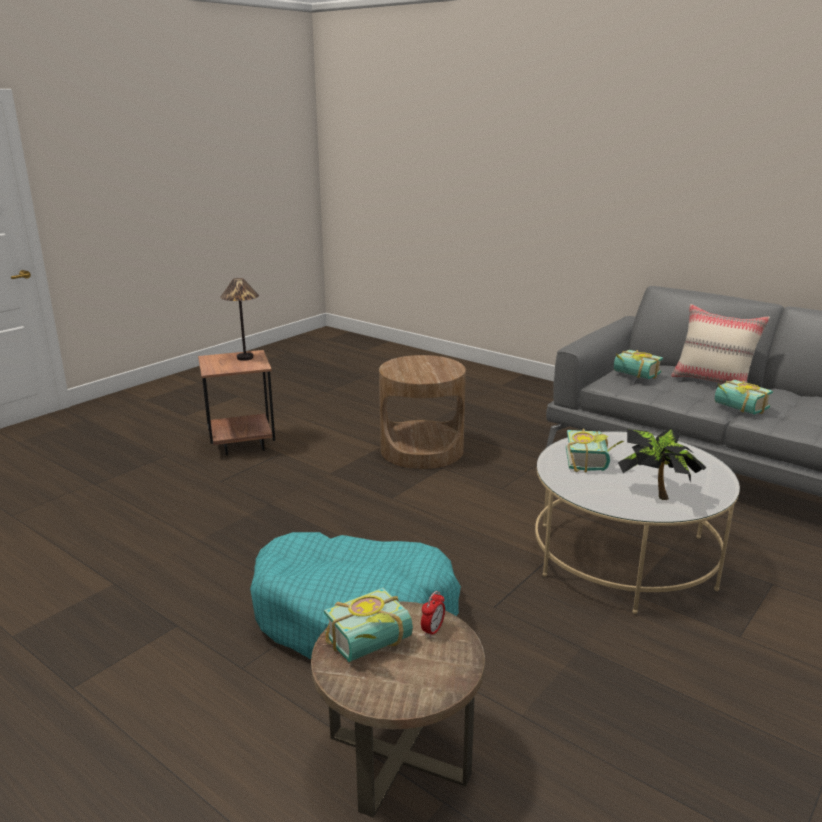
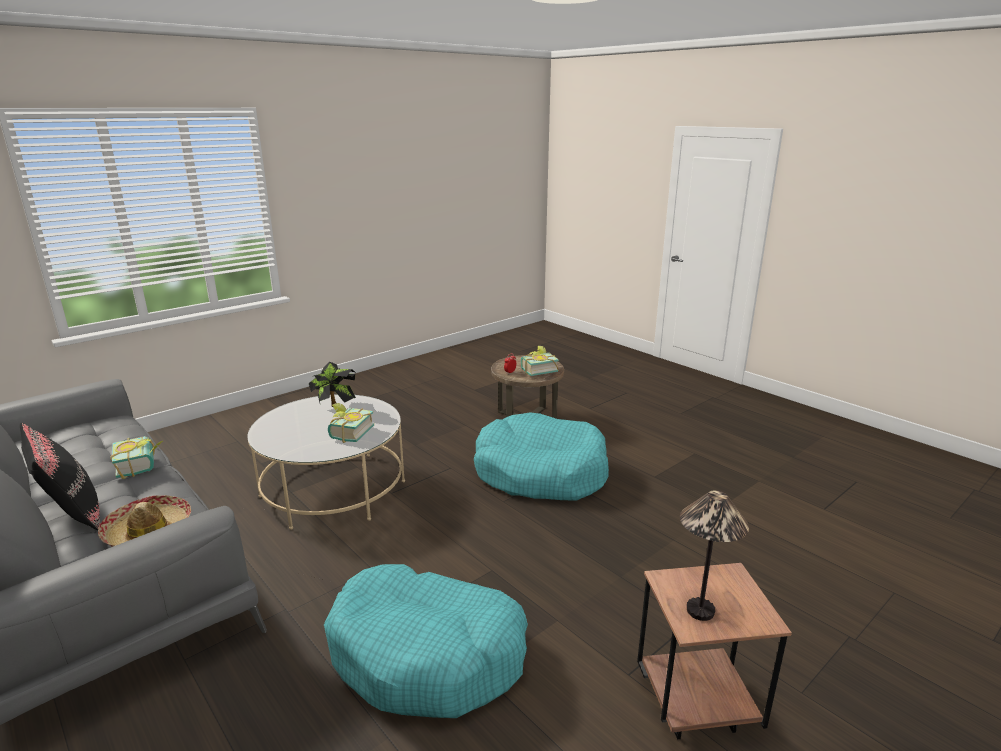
camera: 170 degrees left, 0 degrees up
(422, 450) = (427, 655): brown side table -> turquoise dog bed
(634, 375) = (148, 531): book -> hat
(713, 381) = (72, 514): beige pillow -> black pillow

